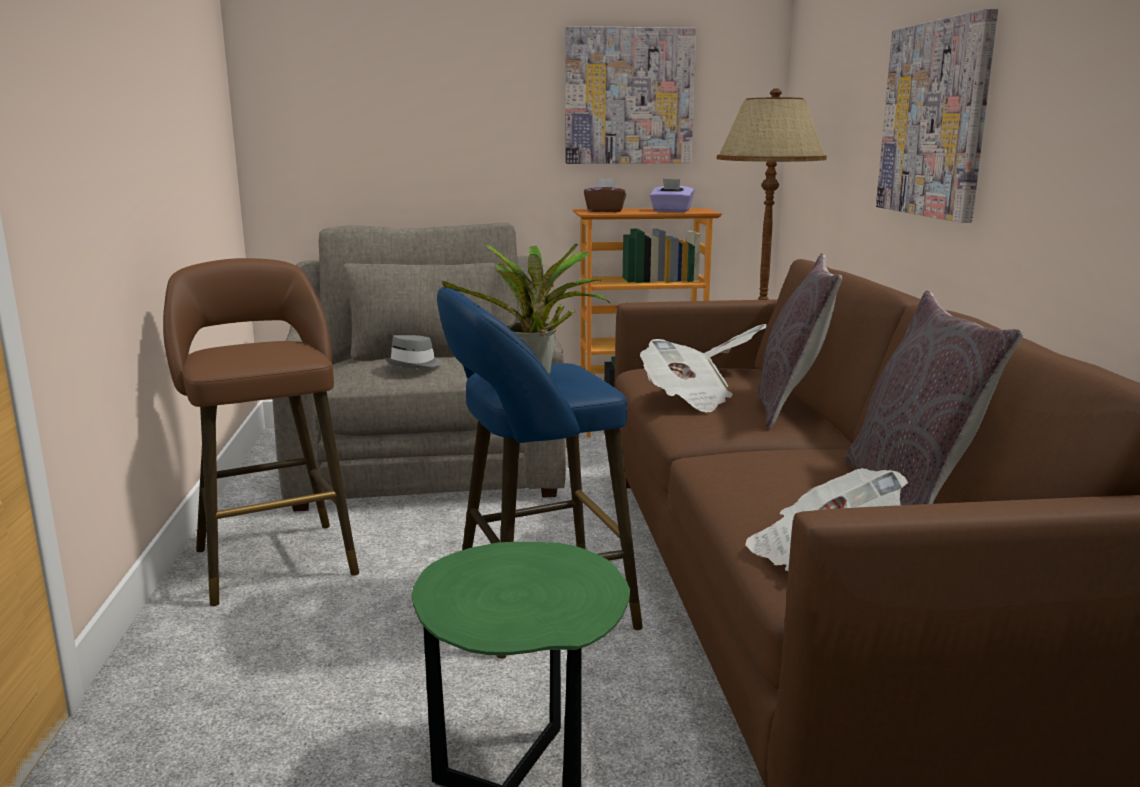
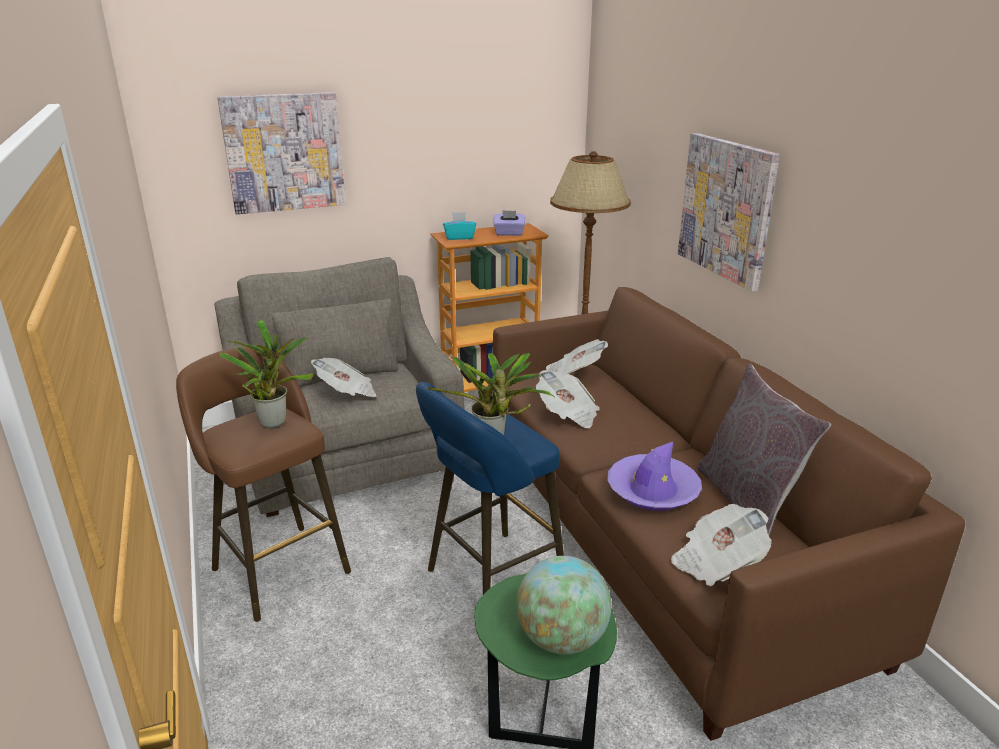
camera: 15 degrees left, 10 degrees up
(278, 346) = (274, 421): none -> potted plant
(415, 364) = (347, 392): grey hat -> newspaper
(529, 611) = (561, 639): none -> globe
(605, 211) = (459, 237): brown tissue box -> turquoise tissue box
(629, 96) = (469, 143): picture -> picture (284, 153)
(761, 473) = (652, 491): none -> purple hat
(792, 406) = (639, 412): grey pillow -> none

